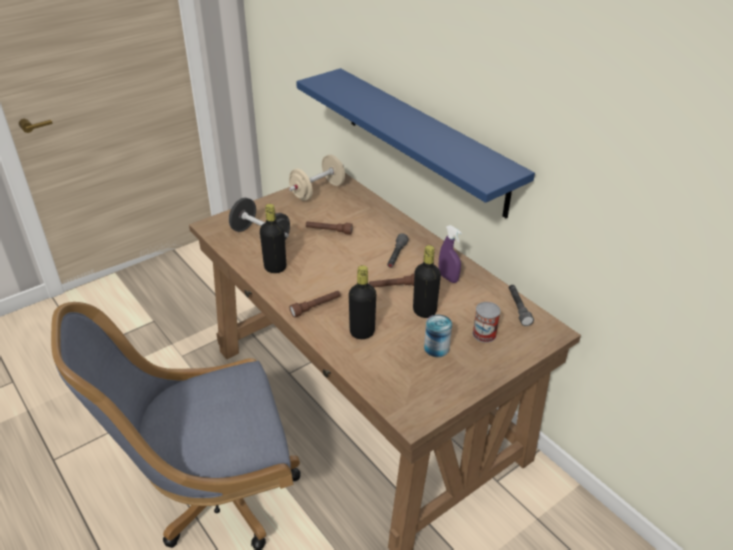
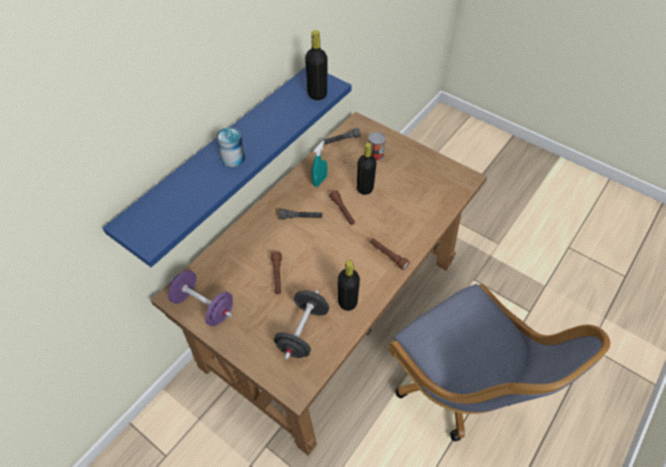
camera: 105 degrees left, 15 degrees up
(317, 191) = (204, 306): beige dumbbell -> purple dumbbell
(362, 332) = (403, 220): black bottle -> black bottle (317, 94)
(436, 348) = (400, 176): can -> can (233, 158)
(448, 278) = (319, 181): purple spray bottle -> turquoise spray bottle

